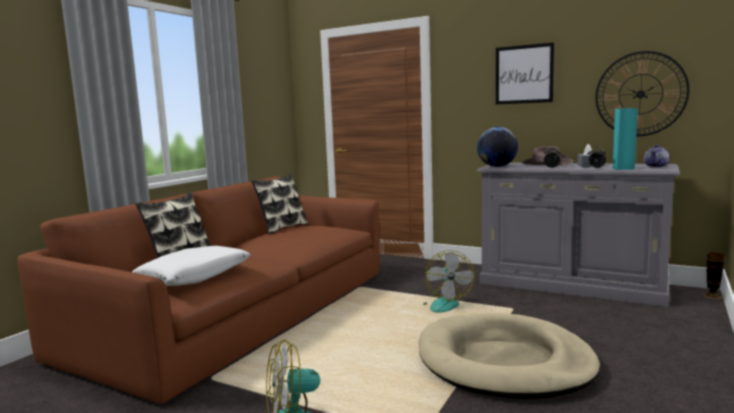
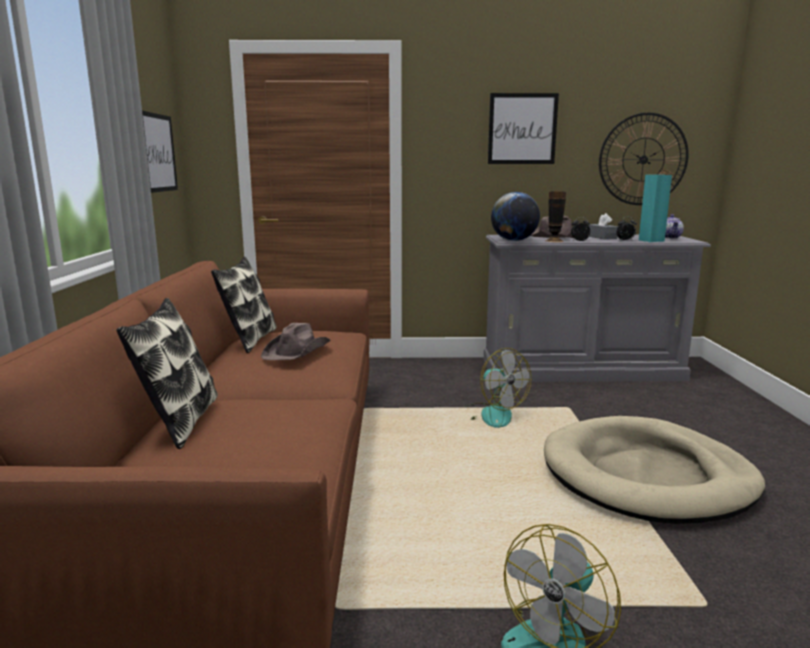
camera: 30 degrees left, 5 degrees up
(194, 276) = (258, 446): white pillow -> none
(267, 107) = (158, 153): none -> picture
(295, 236) = (297, 351): none -> brown hat
(712, 296) = (703, 364): vase -> vase (554, 241)

